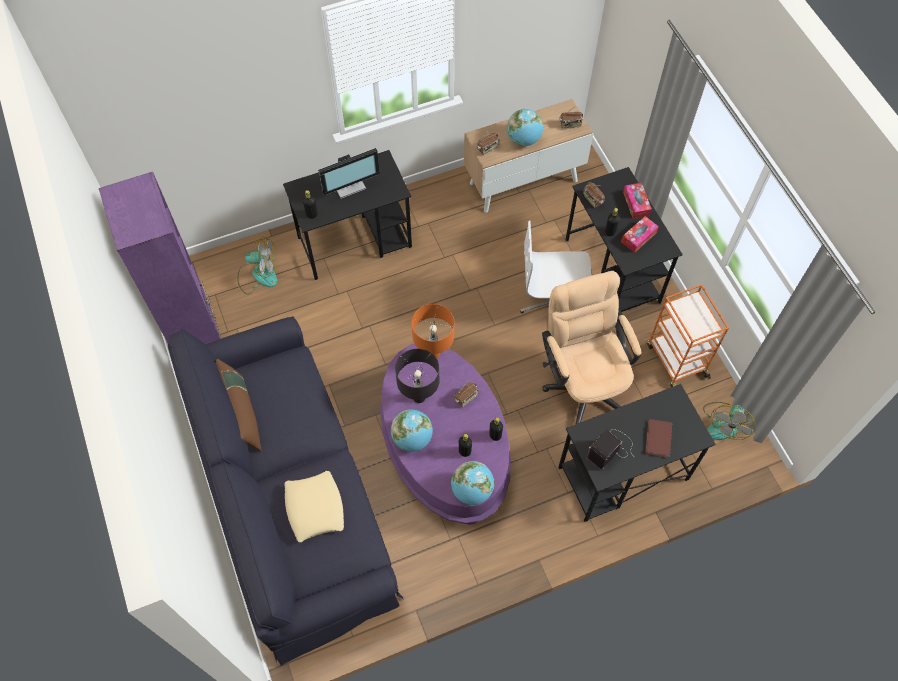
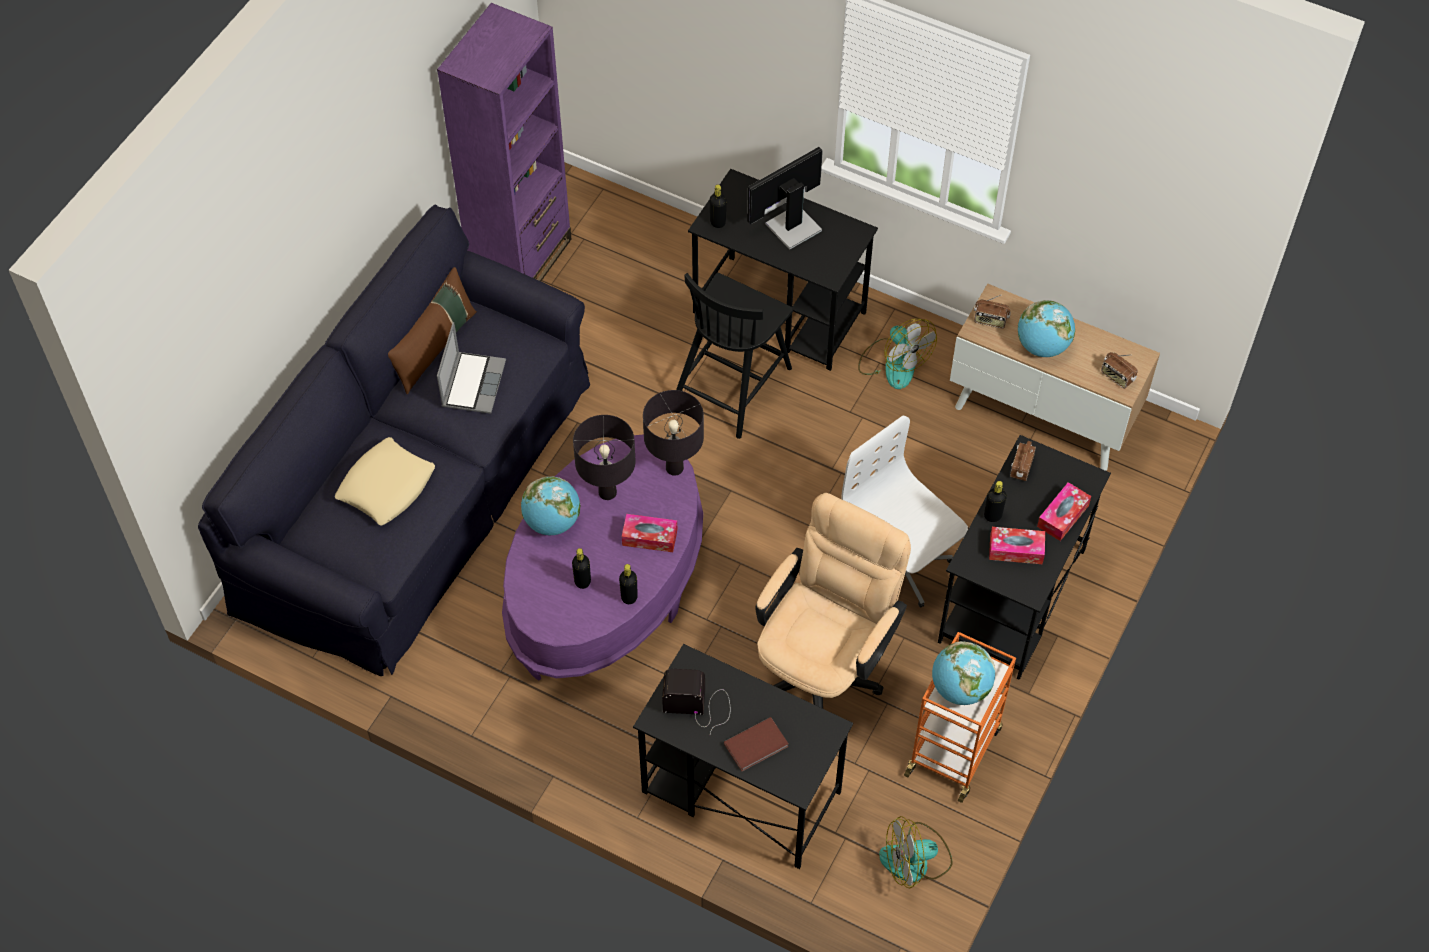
camera: 50 degrees right, 5 degrees down
(258, 275) = (646, 258): fan -> fan (893, 363)
(288, 411) = (473, 383): none -> laptop
(349, 185) = (791, 226): monitor -> monitor turned 120 degrees clockwise
(376, 295) = (732, 384): none -> black chair
(433, 354) = (674, 468): orange table lamp -> black table lamp
(466, 398) = (649, 537): radio -> tissue box
(472, 490) = (542, 621): globe -> globe (960, 688)

